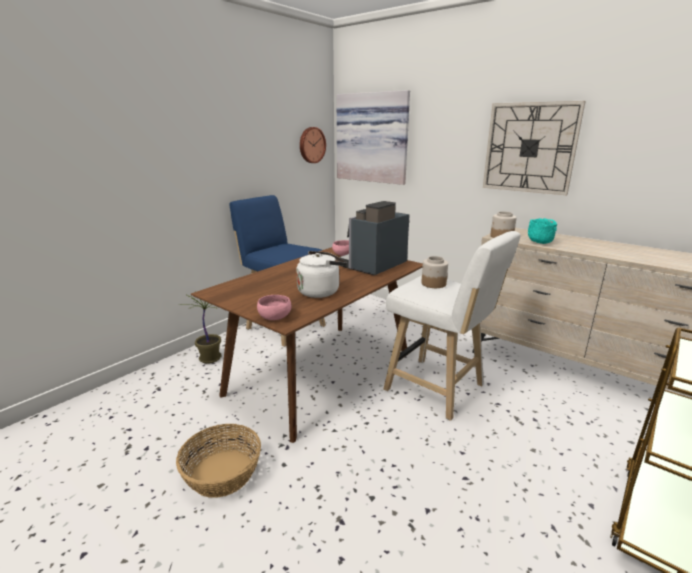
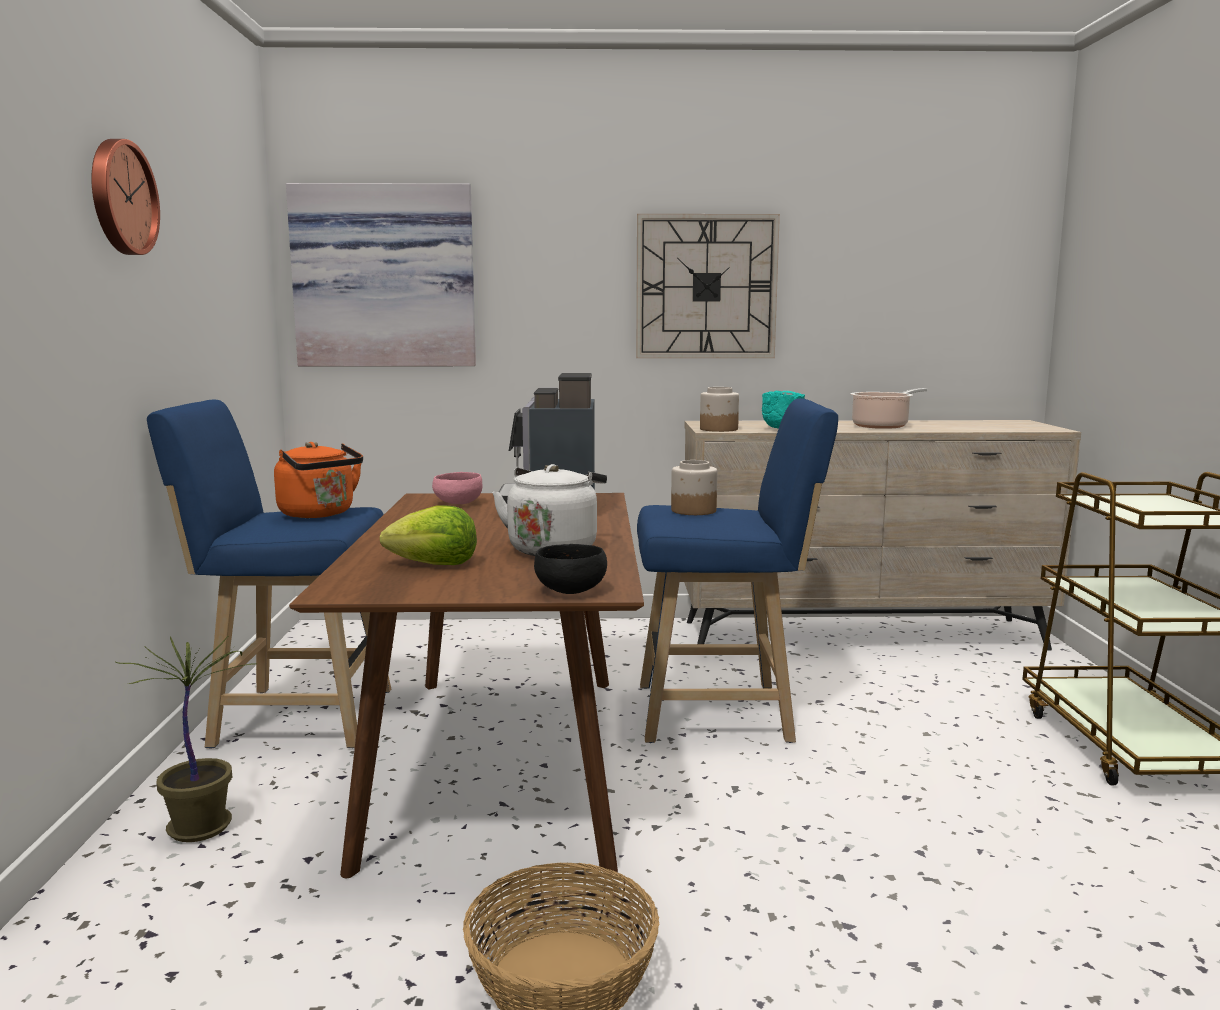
camera: 40 degrees left, 10 degrees down
(264, 288) = (434, 565): none -> lettuce
(274, 317) = (569, 590): pink bowl -> black bowl
(290, 249) = (320, 514): none -> orange kettle
(311, 145) = (250, 290): wall clock -> wall clock (120, 197)
(439, 390) = (723, 713): white stool -> blue stool
(620, 251) = (882, 426): none -> cooking pot

